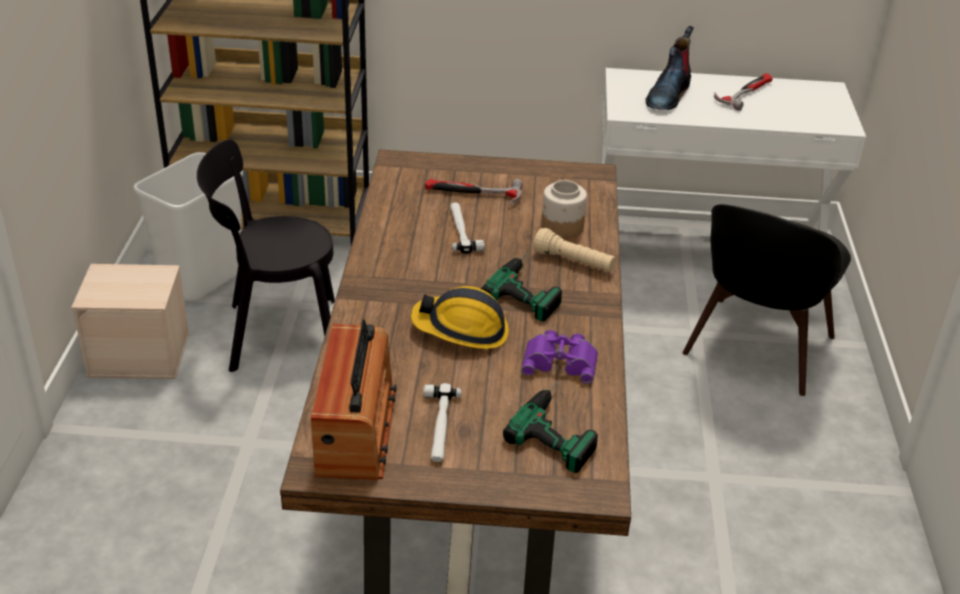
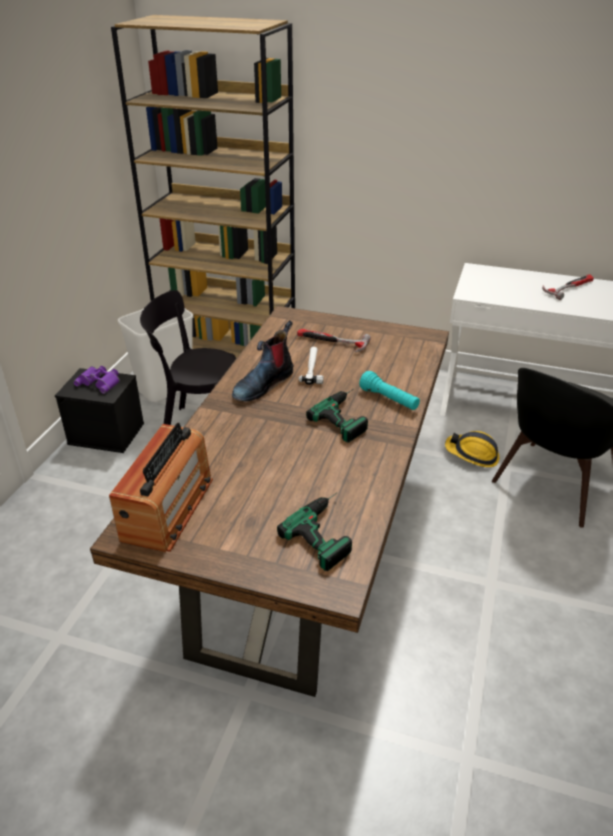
camera: 15 degrees right, 0 degrees up
(140, 354) = (107, 433): beige storage box -> black storage box
(439, 426) = (232, 515): hammer -> none
(461, 330) = (281, 441): hard hat -> hard hat (472, 455)
(560, 361) = (349, 475): purple binoculars -> purple binoculars (100, 382)
(562, 227) = (390, 372): jar -> none
(573, 262) = (389, 400): beige flashlight -> turquoise flashlight
(668, 95) = (506, 285): boot -> boot (263, 384)

